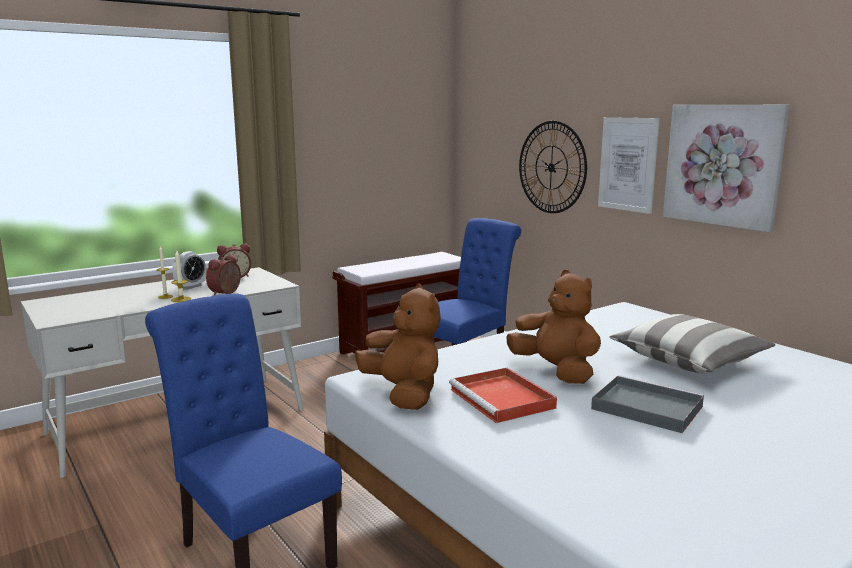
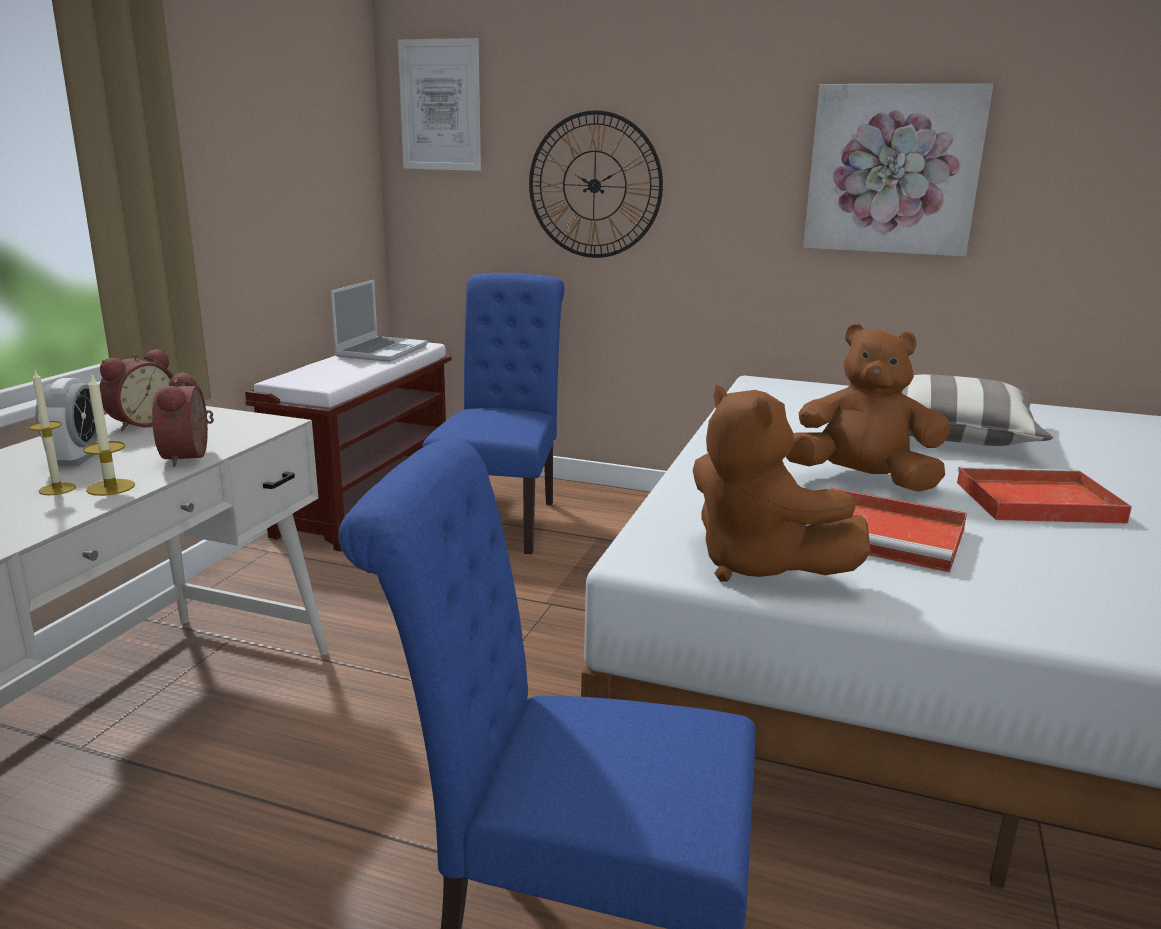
camera: 35 degrees left, 5 degrees up
(403, 394) = (758, 566): brown plush toy -> brown plush toy turned 150 degrees counterclockwise
(426, 258) = (381, 351): none -> laptop
(627, 164) = (736, 175): picture -> picture (440, 105)
(644, 407) = (1034, 502): grey tray -> red tray

